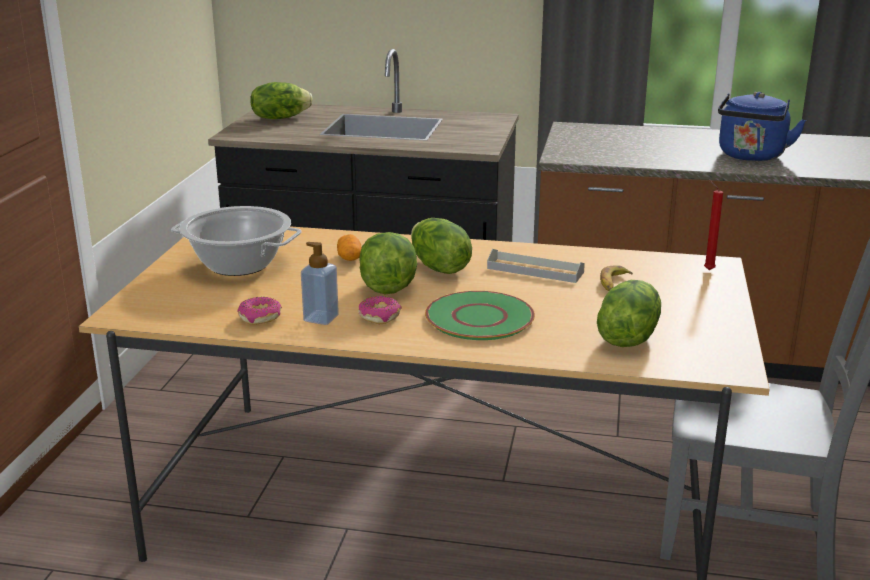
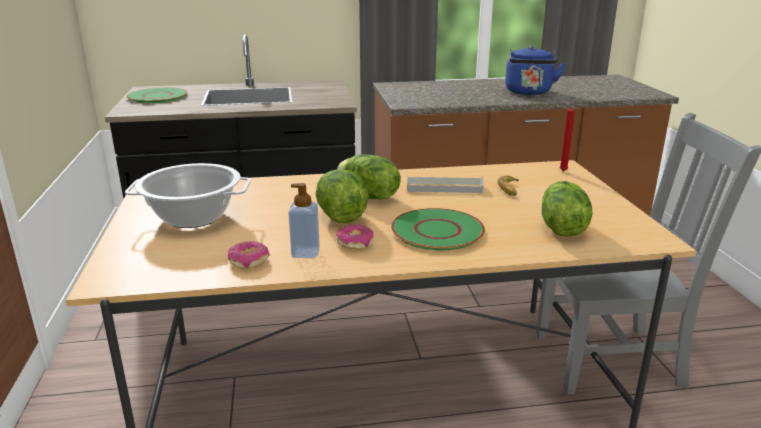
camera: 20 degrees left, 0 degrees up
(280, 118) = (157, 96): lettuce -> green plate
(349, 258) = (288, 198): potato -> none

